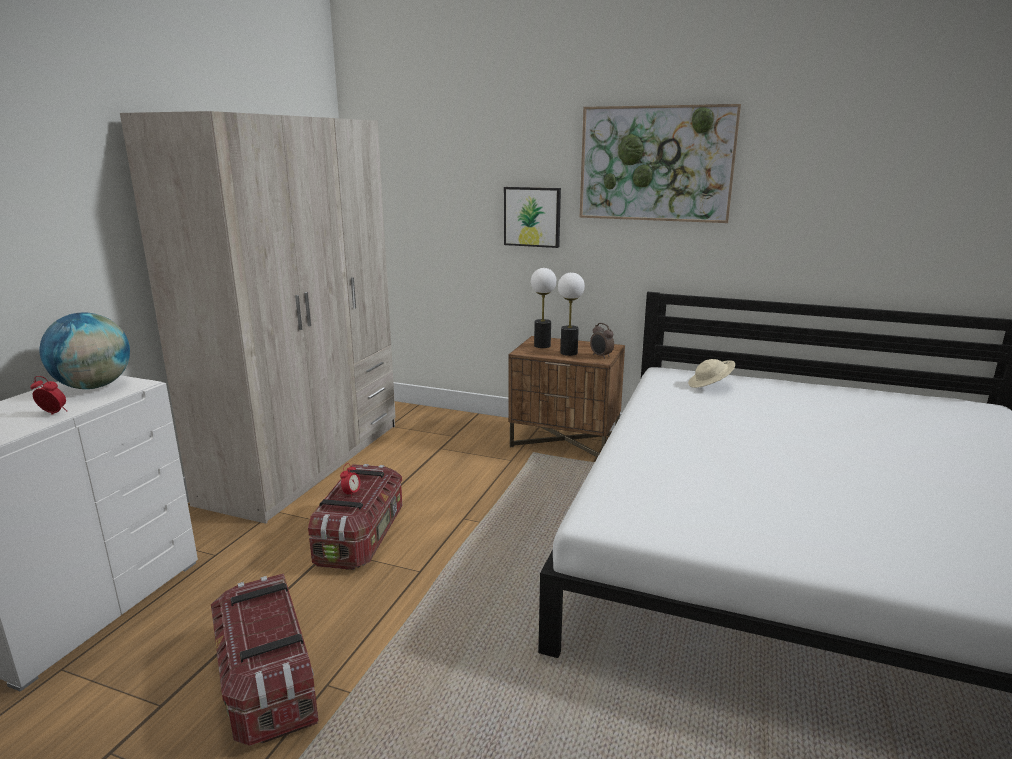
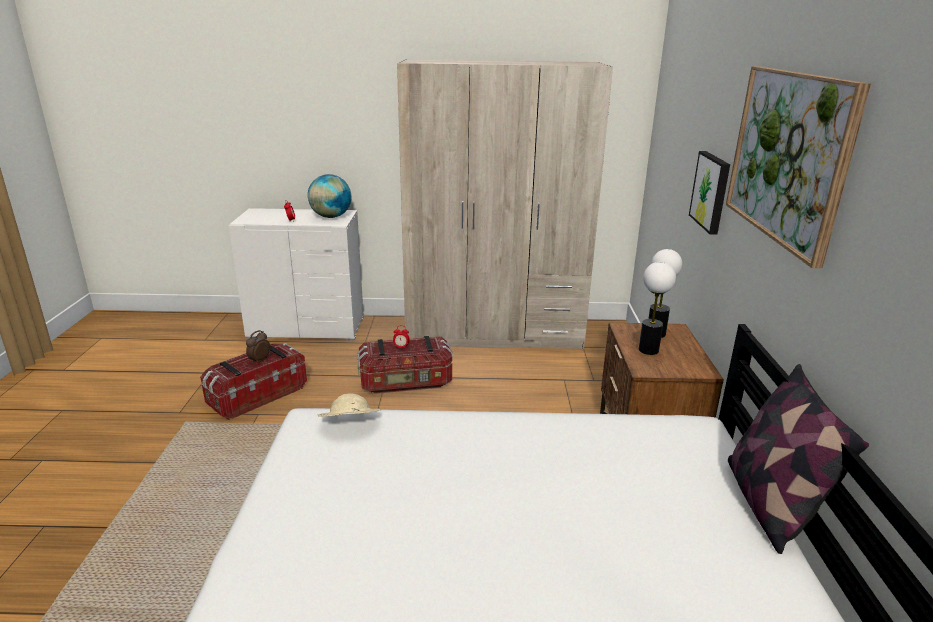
camera: 70 degrees right, 5 degrees up
(601, 356) = (658, 369): alarm clock -> alarm clock (259, 361)
(710, 385) = (680, 463): beige hat -> beige hat (350, 425)
(754, 376) = (769, 504): none -> pillow

